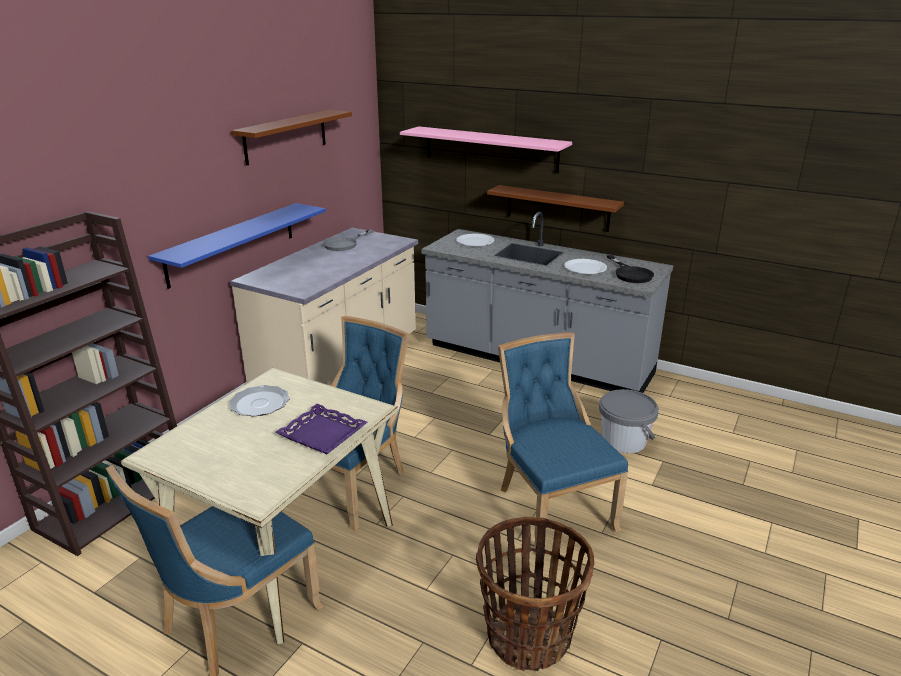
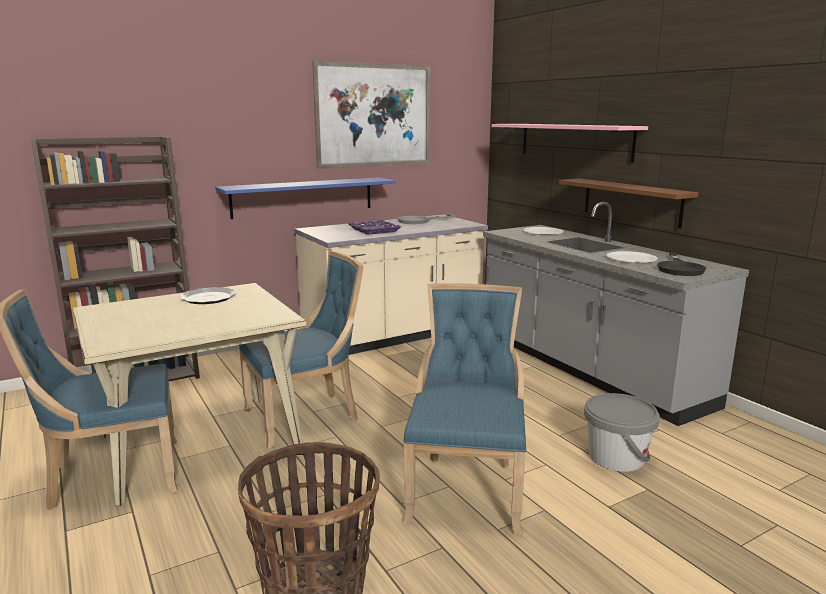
camera: 30 degrees right, 10 degrees down
(286, 136) = (374, 115): brown shelf -> picture
(323, 434) = (218, 322): purple tray -> purple tray (374, 230)

